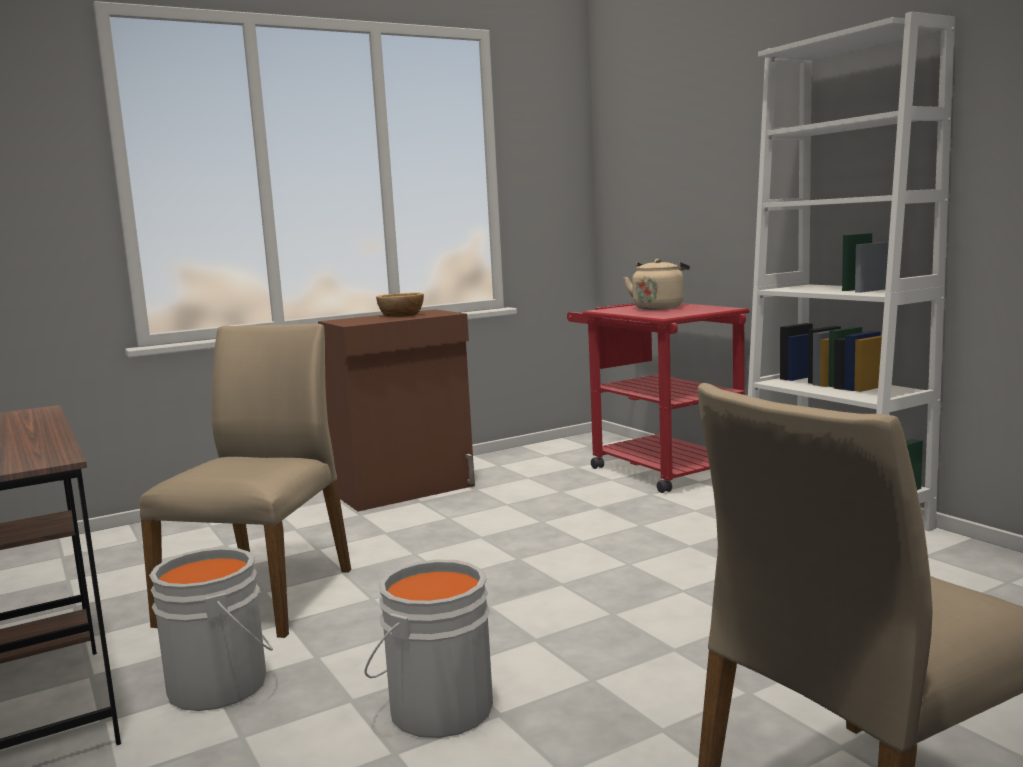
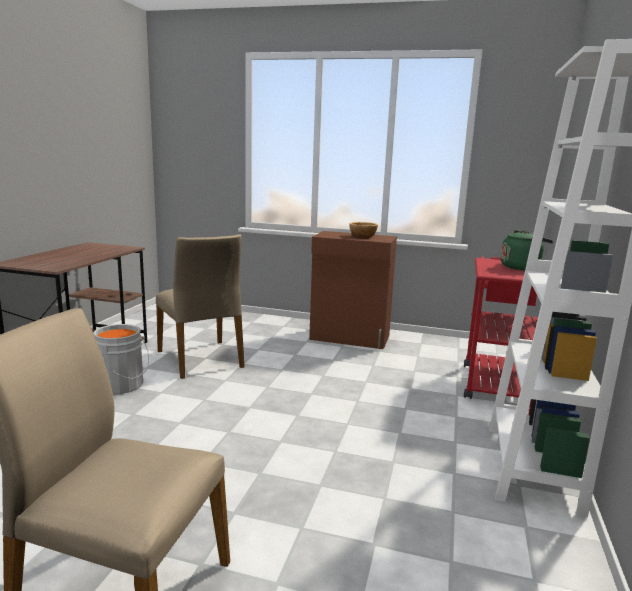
camera: 45 degrees right, 5 degrees up
(261, 595) = (201, 359): beige chair -> beige chair turned 90 degrees clockwise
(437, 708) = (142, 434): grey bucket -> none
(659, 308) = (522, 267): beige kettle -> green kettle

